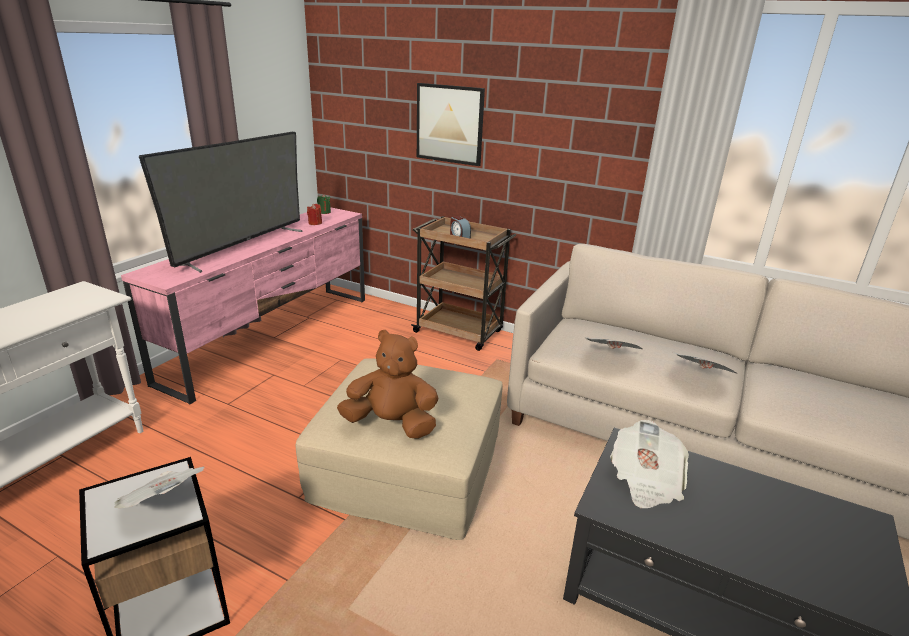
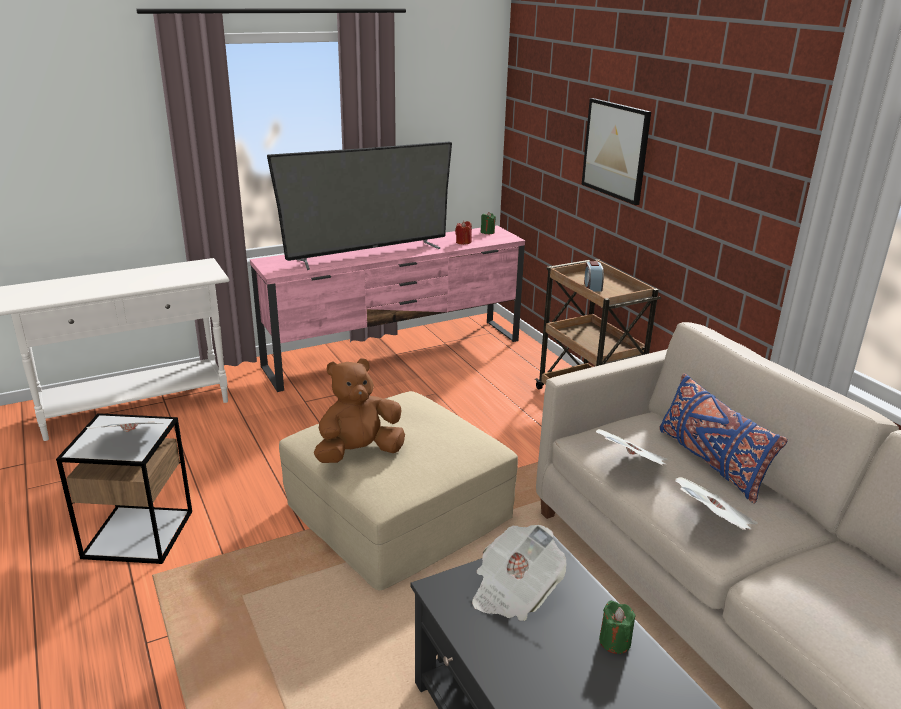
camera: 35 degrees right, 0 degrees up
(392, 424) = (359, 453): brown plush toy -> brown plush toy turned 75 degrees counterclockwise
(645, 339) = (710, 461): none -> blue pillow
(739, 485) = (614, 641): none -> green candle

